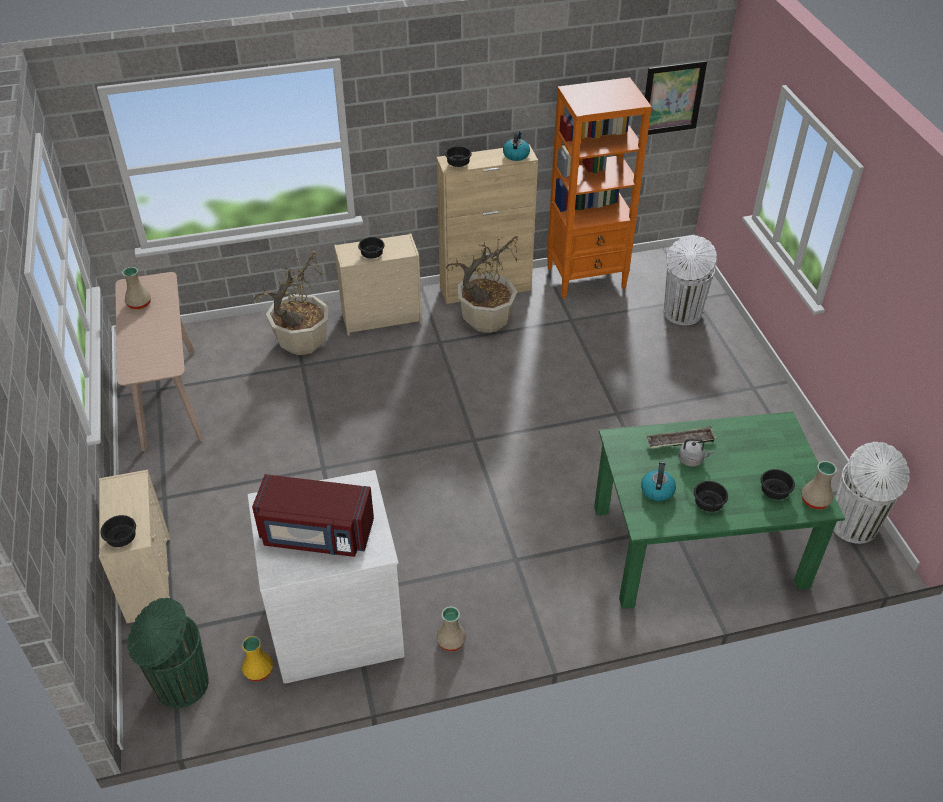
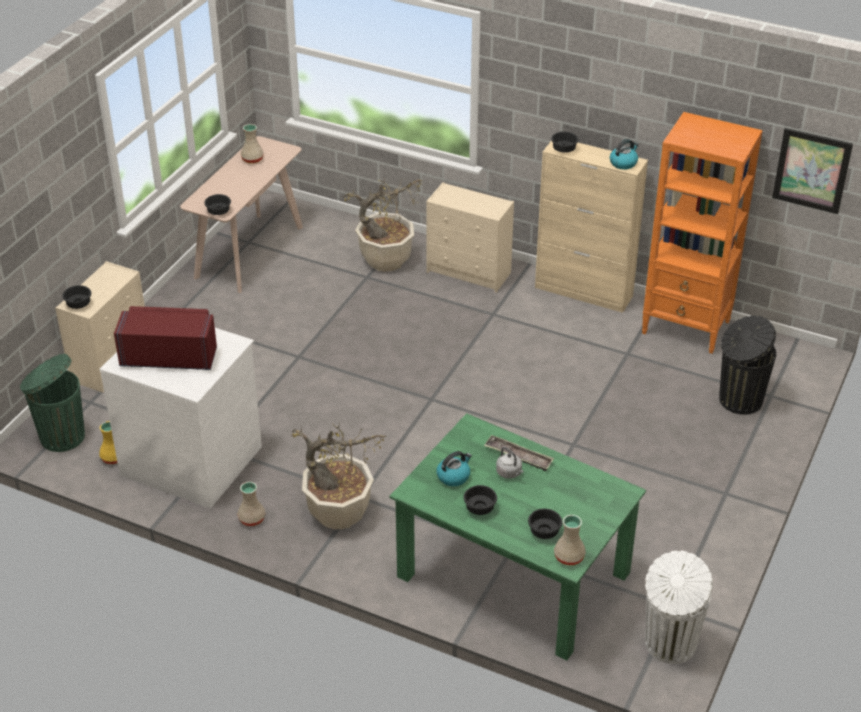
camera: 40 degrees right, 5 degrees down
(316, 534) = (169, 356): red microwave -> red microwave turned 135 degrees clockwise
(371, 255) = (461, 203): black bowl -> black bowl (217, 212)
(486, 320) = (552, 317): potted plant -> potted plant (339, 513)
(681, 313) = (739, 400): white trash can -> black trash can

